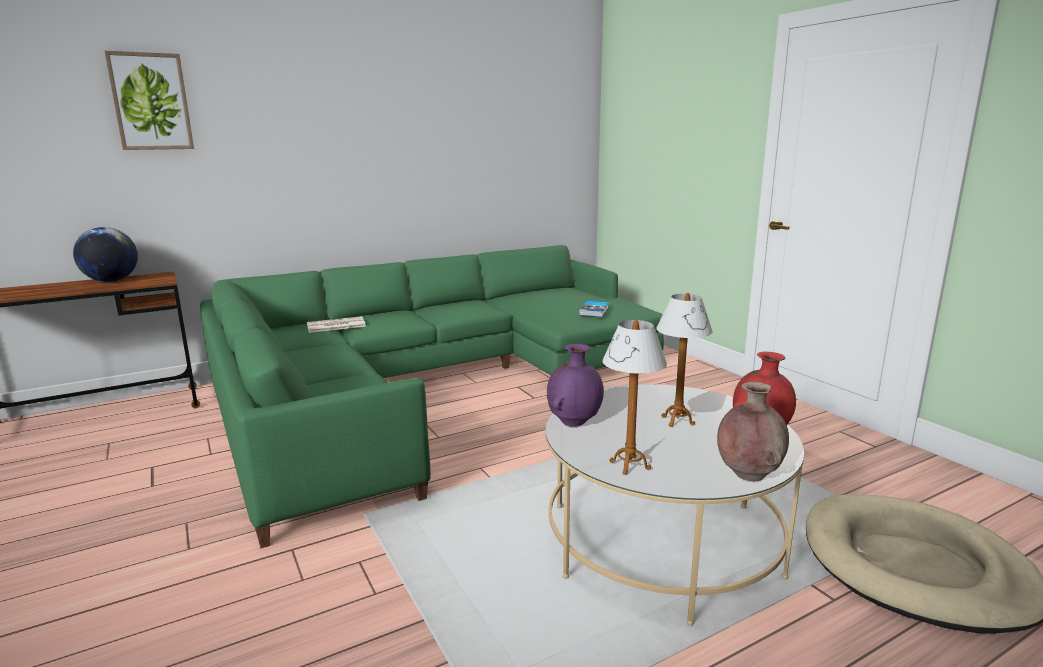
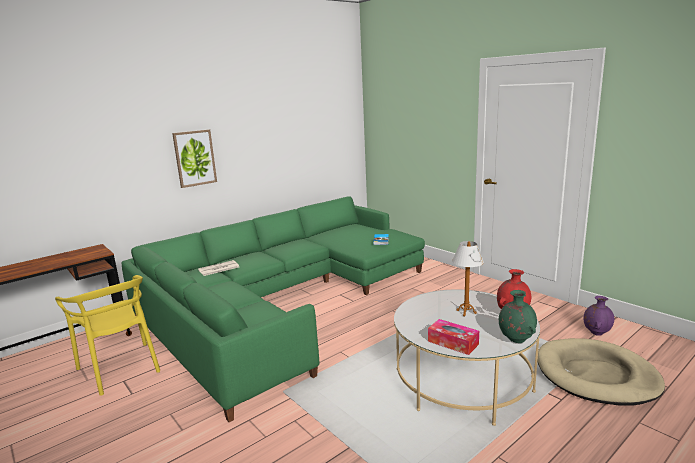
camera: 10 degrees left, 0 degrees up
(111, 281) = (64, 256): globe -> none
(151, 102) = (81, 131): picture -> picture (194, 158)
(159, 449) = (121, 368): none -> yellow chair
(574, 422) = (410, 320): purple vase -> purple vase (596, 333)
(629, 465) = (453, 342): table lamp -> tissue box
(747, 475) = (515, 339): brown vase -> green vase

